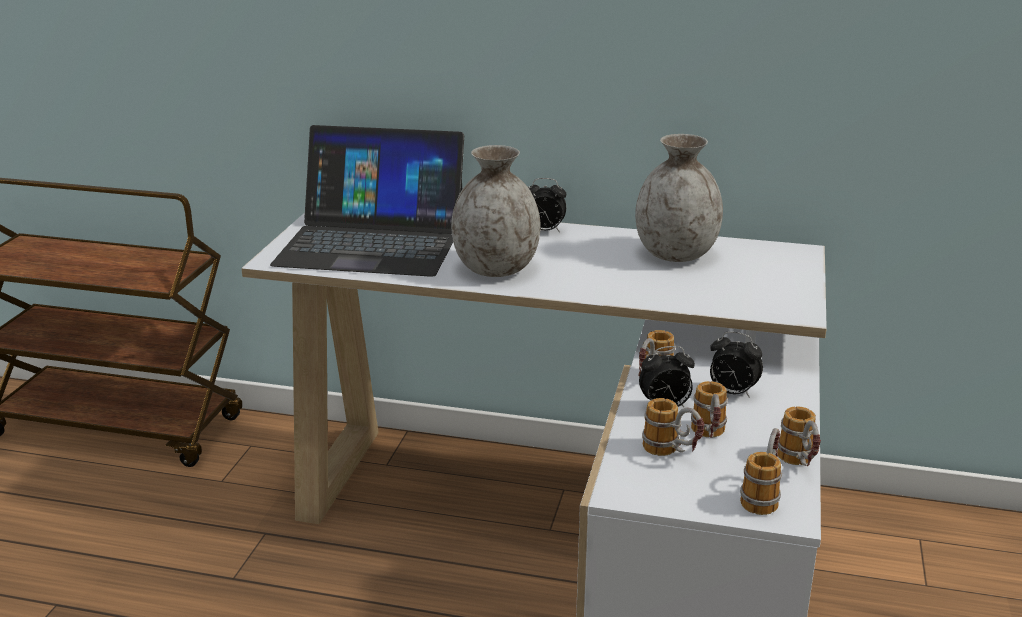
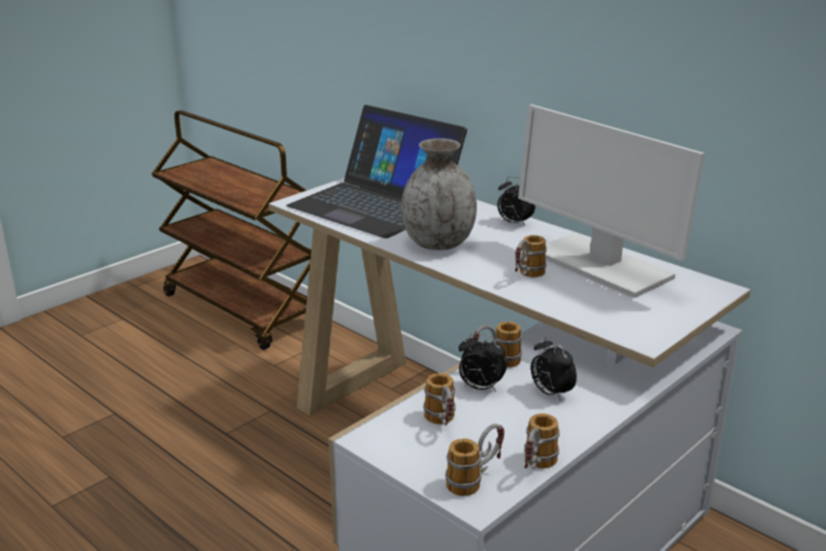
camera: 30 degrees right, 0 degrees up
(676, 254) = (599, 265): grey vase -> monitor
(709, 437) = (487, 421): mug -> mug (527, 276)

